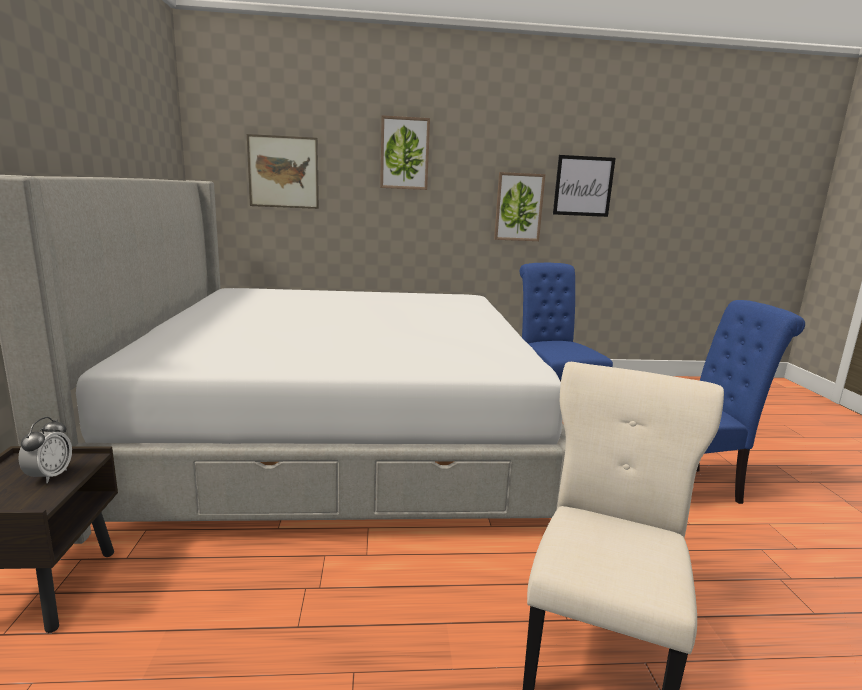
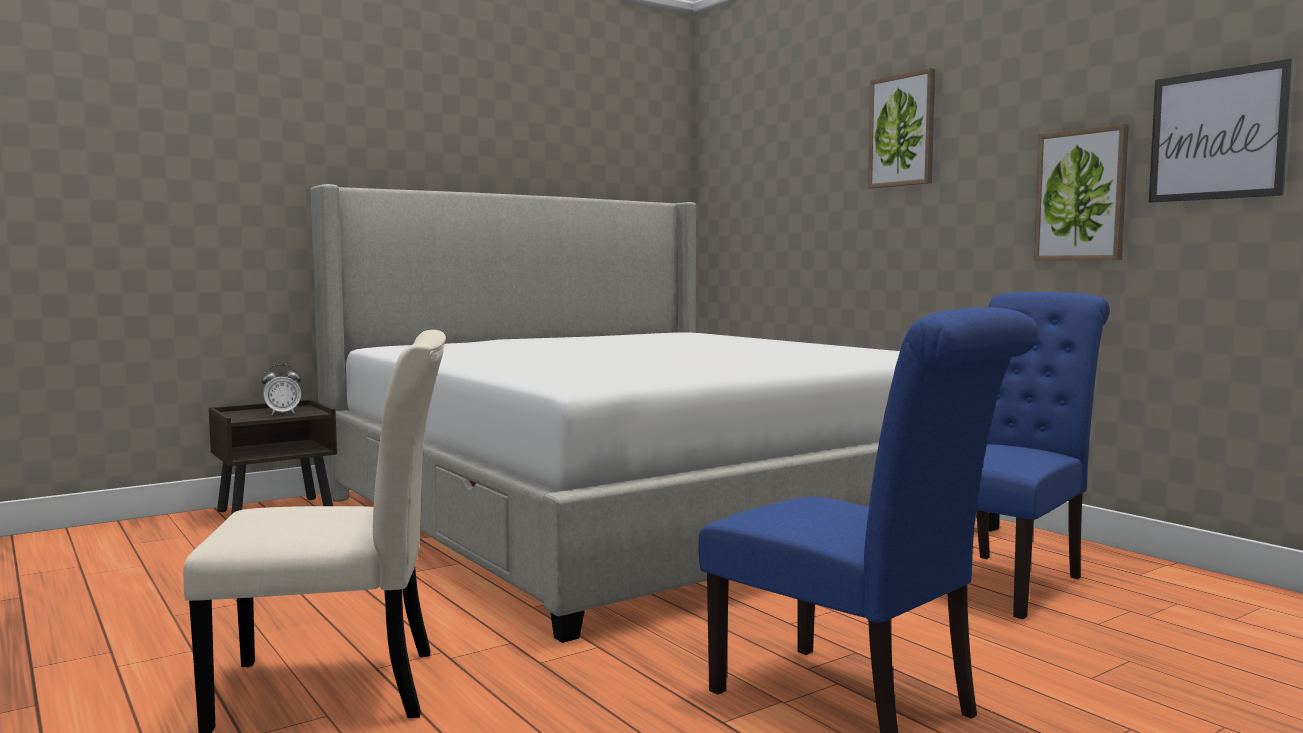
camera: 60 degrees right, 10 degrees down
(283, 172) = (772, 182): picture -> none

